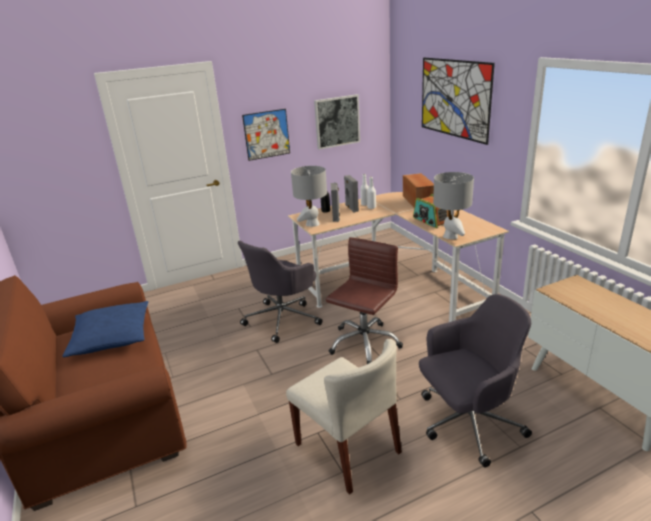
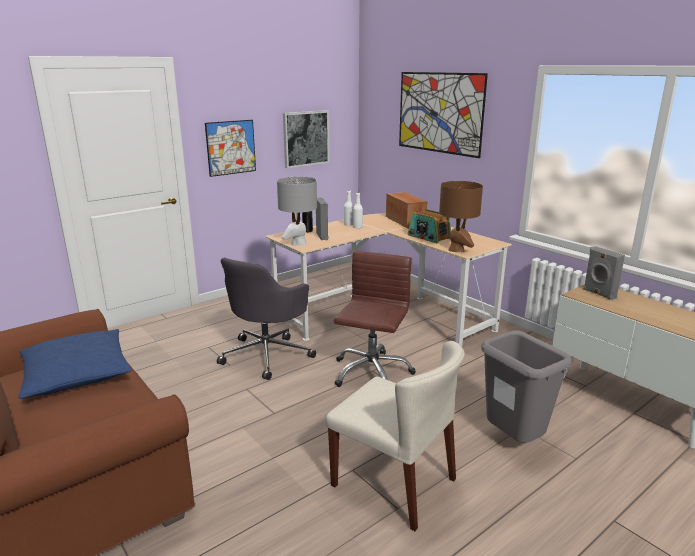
camera: 15 degrees left, 5 degrees down
(351, 208) = (335, 228): grey speaker -> grey speaker (598, 294)
(450, 236) = (456, 250): grey table lamp -> brown table lamp
(467, 423) = (514, 442): grey office chair -> grey trash can

